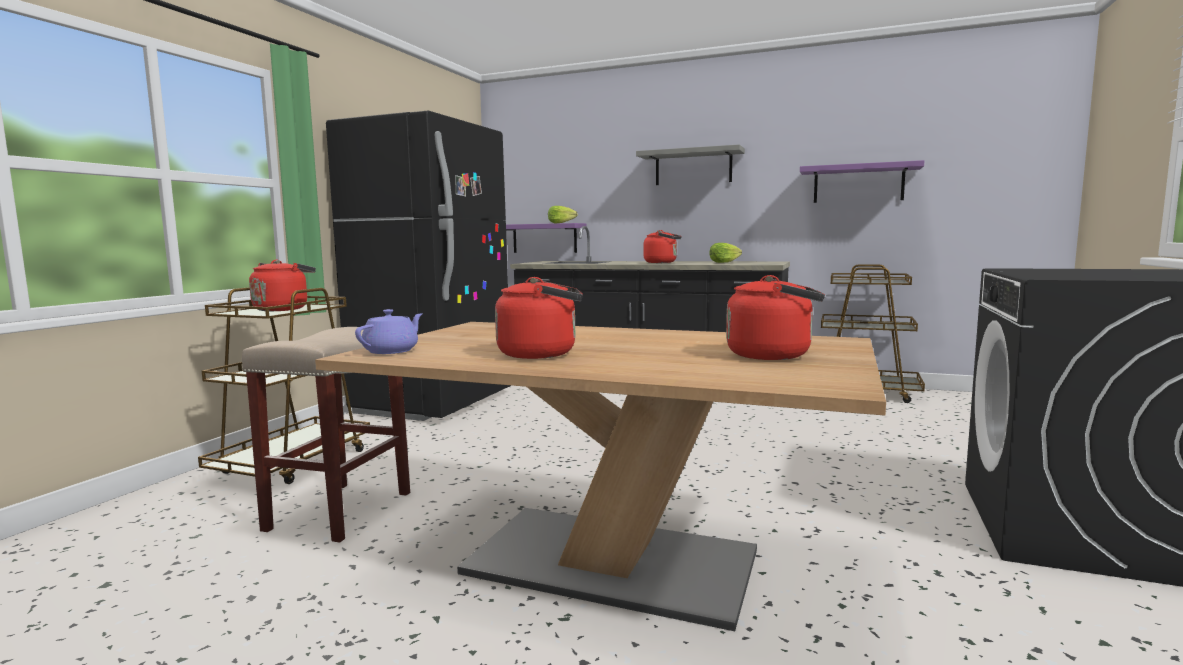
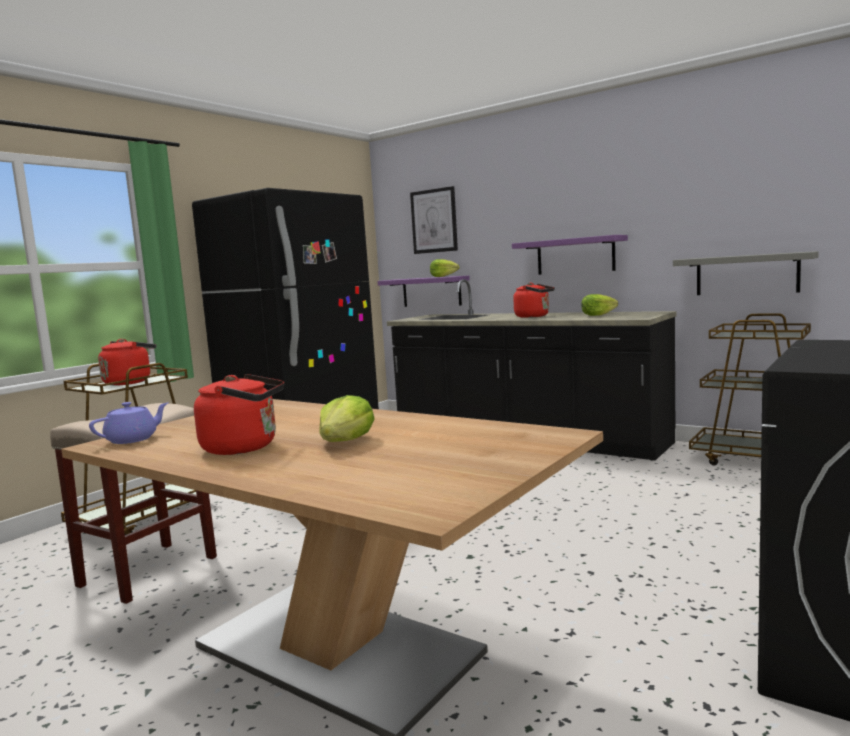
camera: 15 degrees right, 0 degrees up
(550, 168) = (434, 221): none -> picture
(643, 348) = (346, 442): none -> lettuce
(693, 167) = (571, 213): grey shelf -> grey shelf (746, 274)
(774, 355) = (451, 457): red kettle -> none
(858, 184) = (751, 222): purple shelf -> purple shelf (575, 256)

